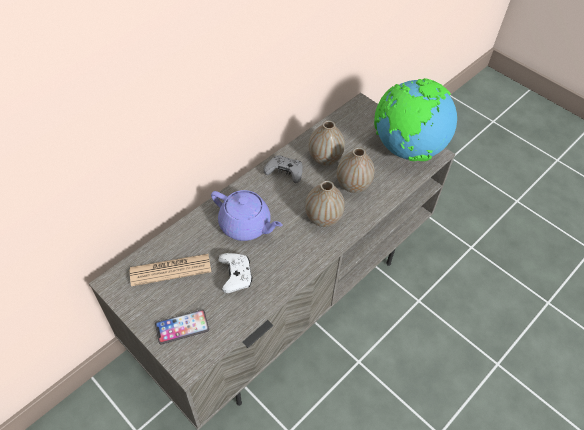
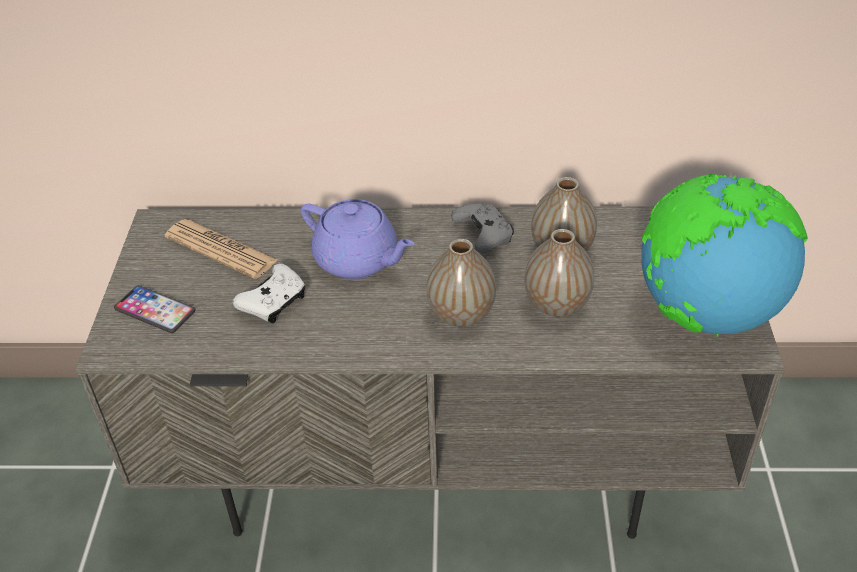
camera: 50 degrees right, 10 degrees down
(246, 225) = (358, 260): purple teapot -> purple teapot turned 45 degrees counterclockwise

